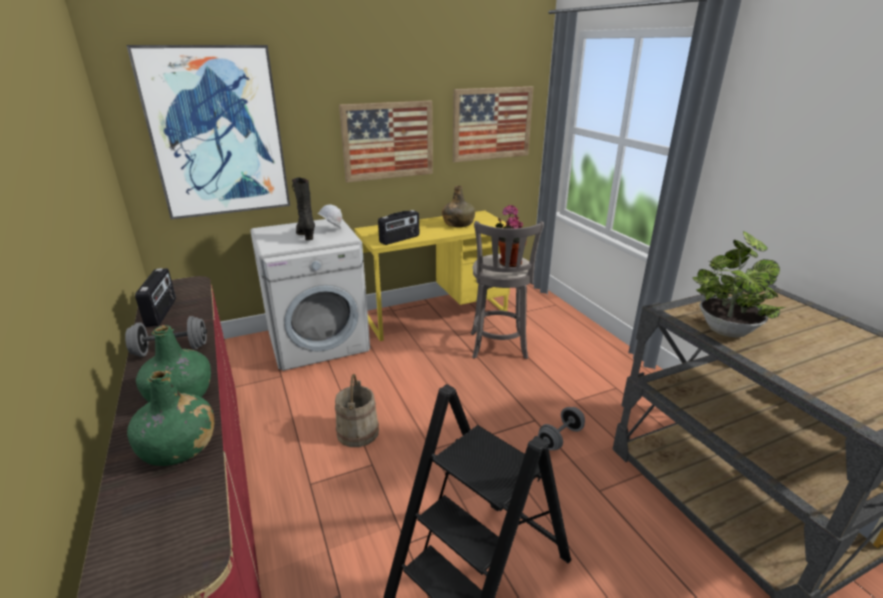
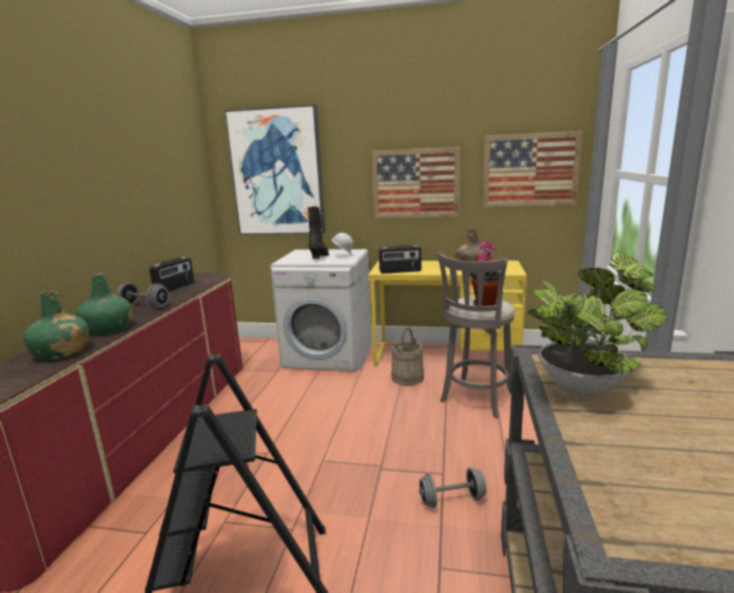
camera: 35 degrees right, 10 degrees down
(358, 432) = (283, 426): beige bucket -> beige bucket (407, 378)

